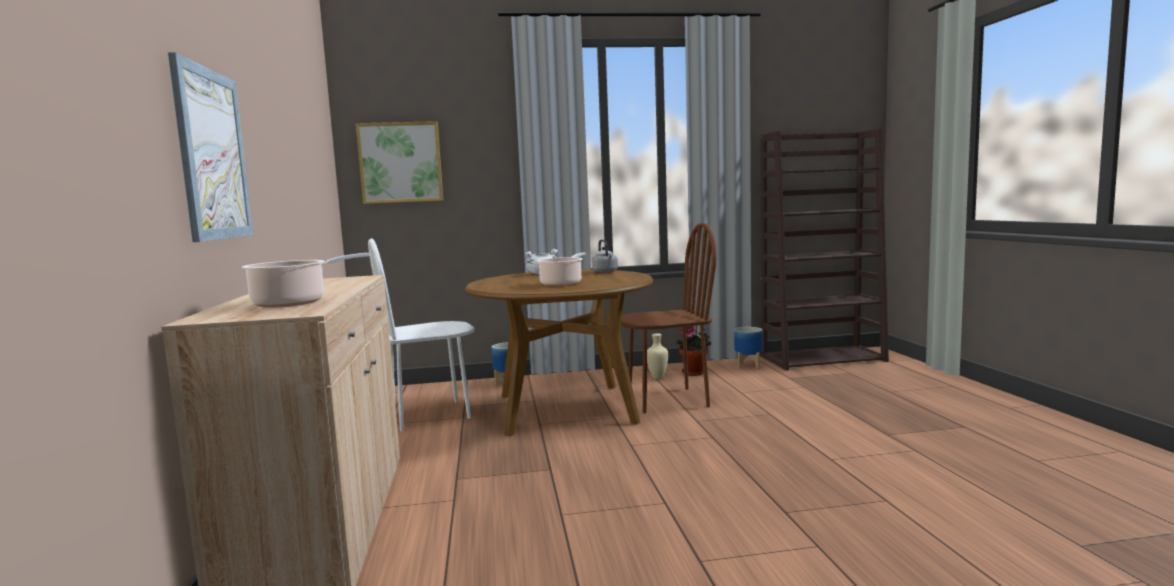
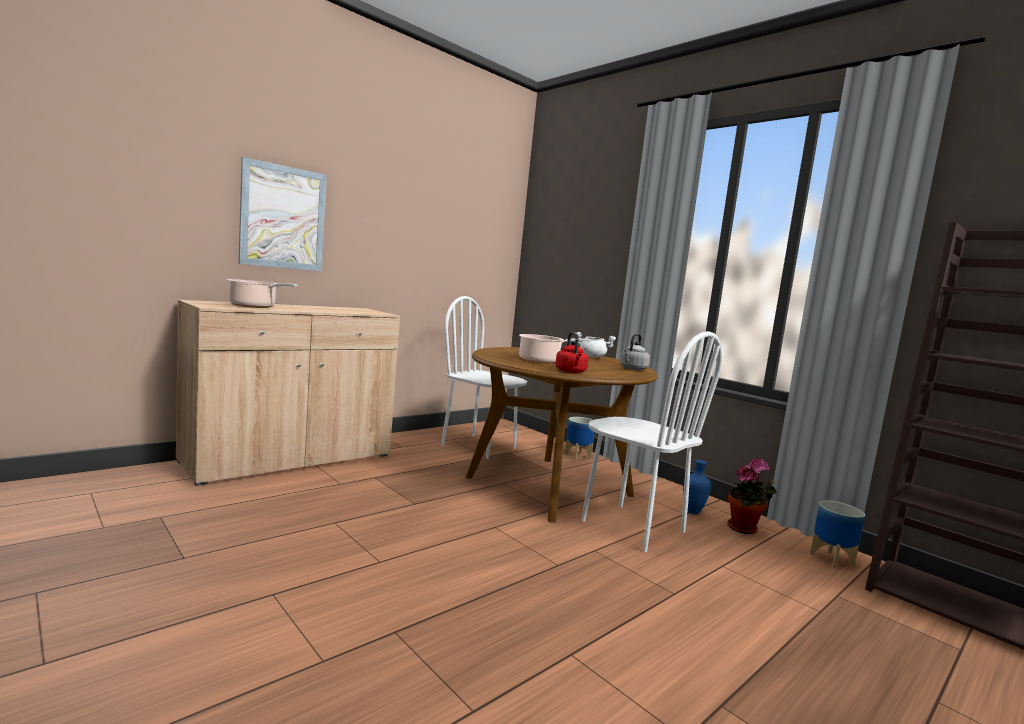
camera: 55 degrees right, 0 degrees up
(400, 162) = (556, 244): picture -> none
(621, 282) = (571, 372): none -> red kettle
(657, 377) = (693, 512): beige vase -> blue vase
(667, 400) = (632, 526): brown chair -> white chair

